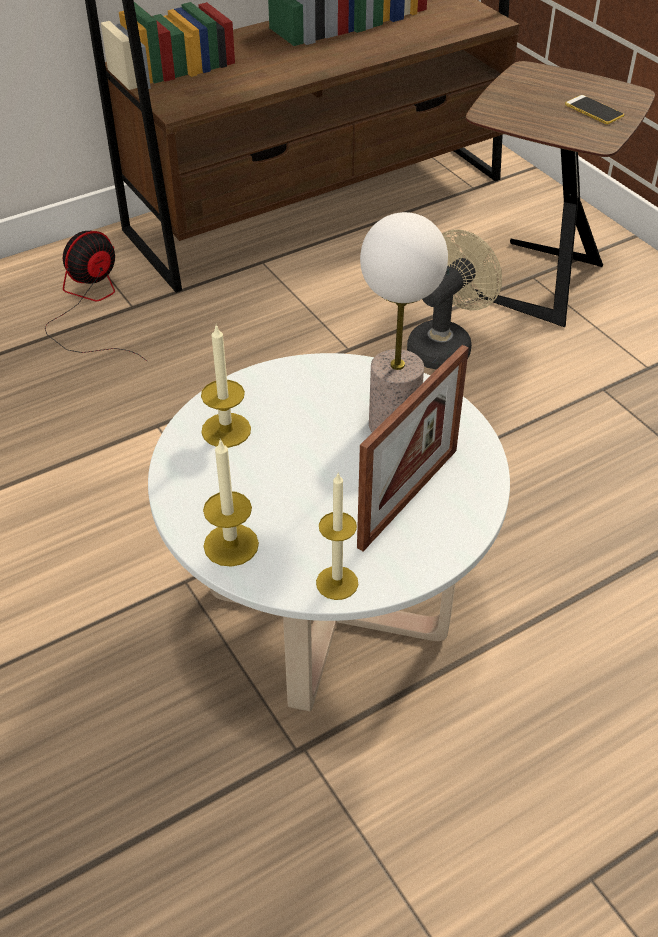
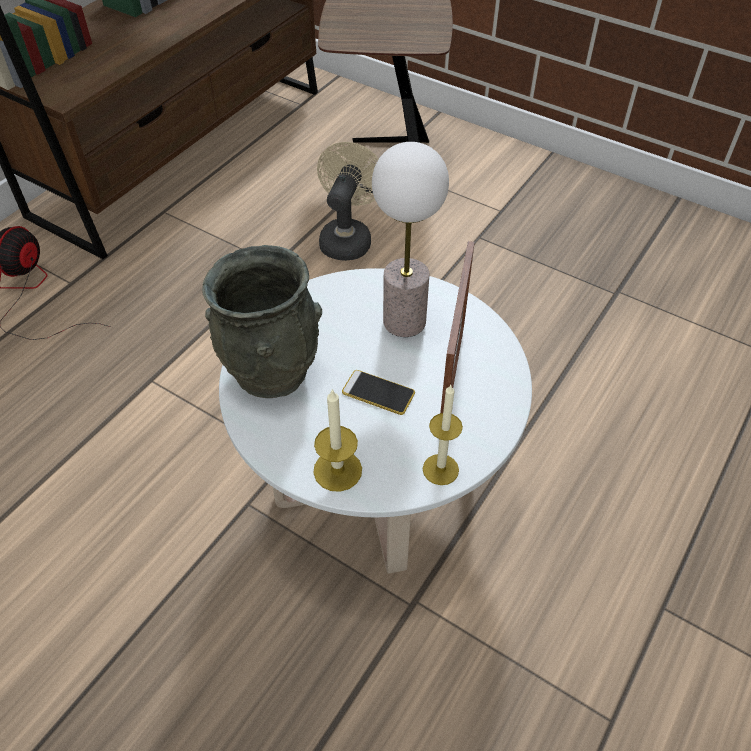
camera: 25 degrees left, 5 degrees up
(226, 430) = (273, 372): candle -> grey vase
(594, 110) = (413, 19): phone -> phone (378, 393)

